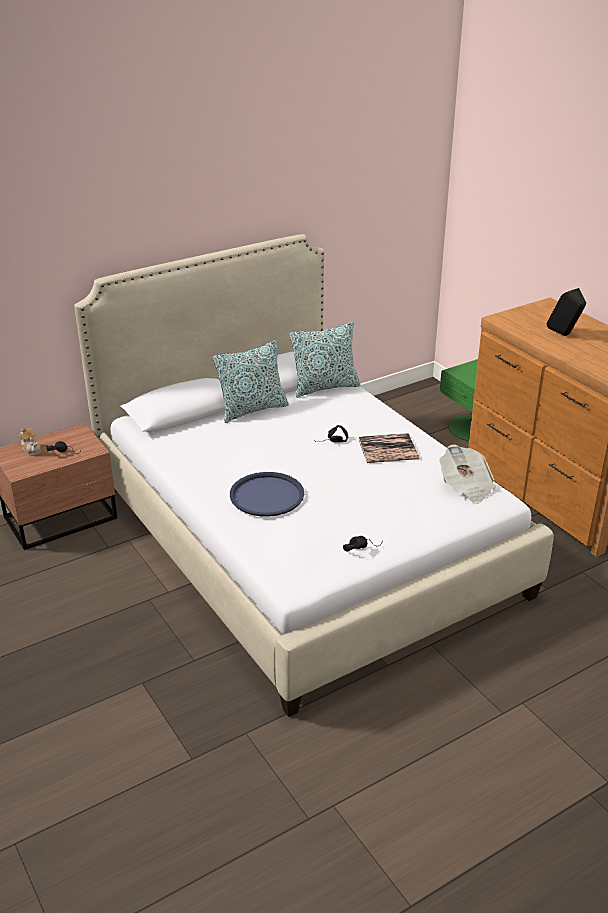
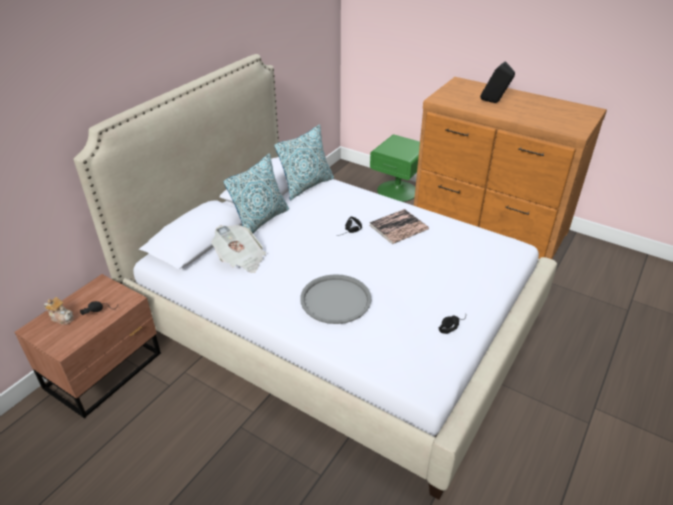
camera: 25 degrees left, 5 degrees up
(267, 495) = (335, 300): blue tray -> grey tray
(466, 487) = (482, 243): newspaper -> newspaper (240, 259)

